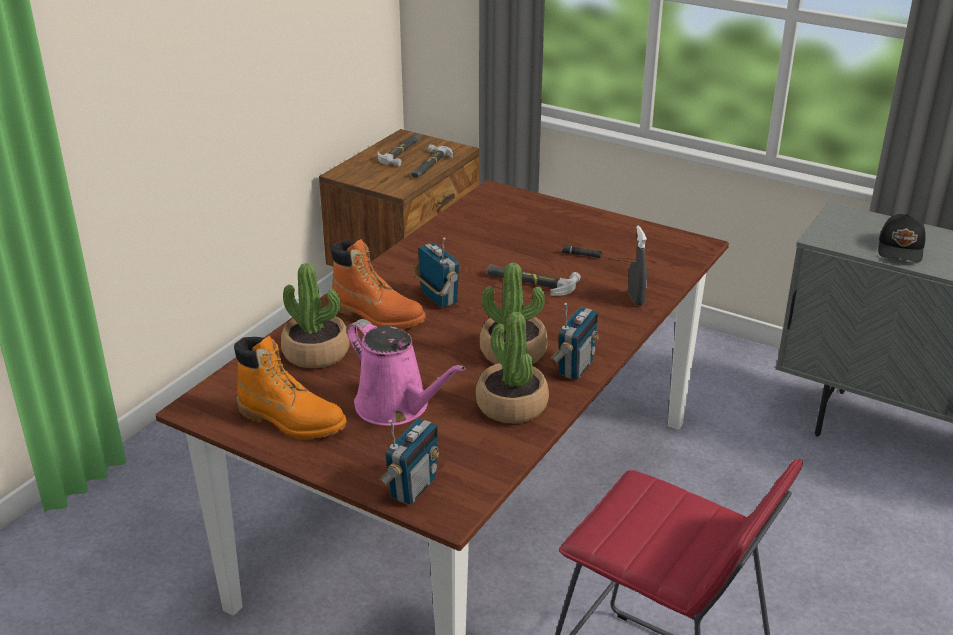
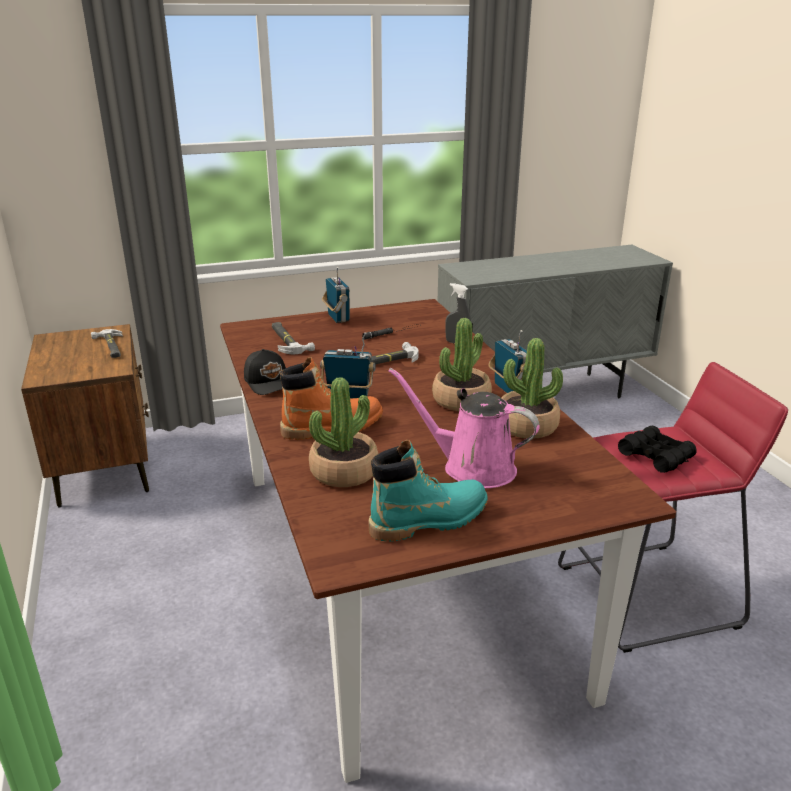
camera: 50 degrees left, 5 degrees down
(291, 420) = (429, 520): orange boot -> turquoise boot
(397, 407) = (472, 467): pink watering can -> pink watering can turned 150 degrees counterclockwise
(402, 152) = (68, 347): hammer -> hammer (288, 340)
(412, 488) = (588, 502): radio -> radio (337, 318)
(645, 523) = (655, 456): none -> black binoculars
(901, 249) = (514, 271): black cap -> black cap (269, 382)

